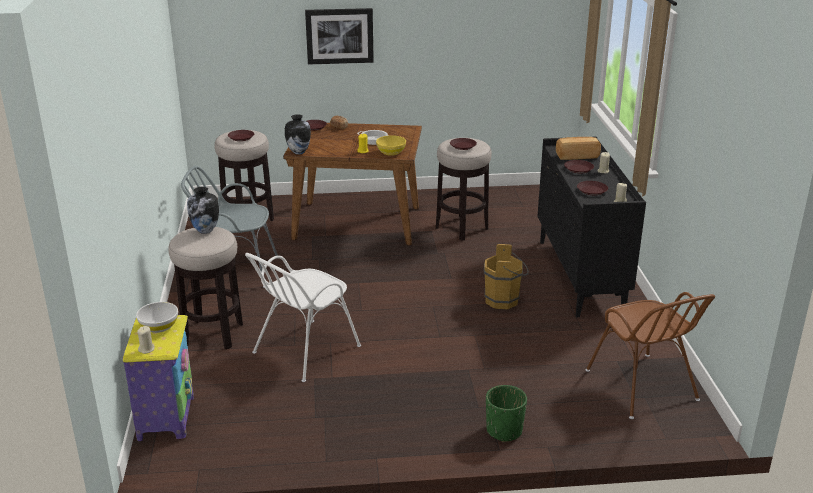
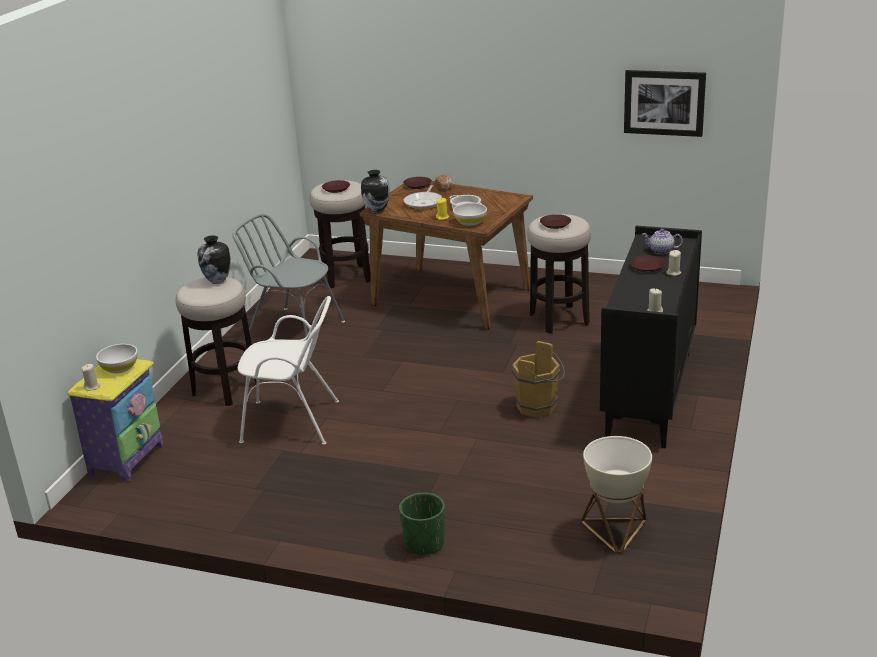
camera: 25 degrees right, 0 degrees up
(304, 351) = (295, 421): white chair -> white chair turned 150 degrees counterclockwise
(334, 141) = (424, 202): none -> frying pan
(339, 36) = (457, 86): picture -> picture (664, 102)
(391, 152) = (470, 222): yellow bowl -> white bowl
(577, 156) = (661, 251): bread -> teapot
(592, 190) = (636, 293): brown plate -> none
(643, 387) = (614, 533): brown chair -> planter

